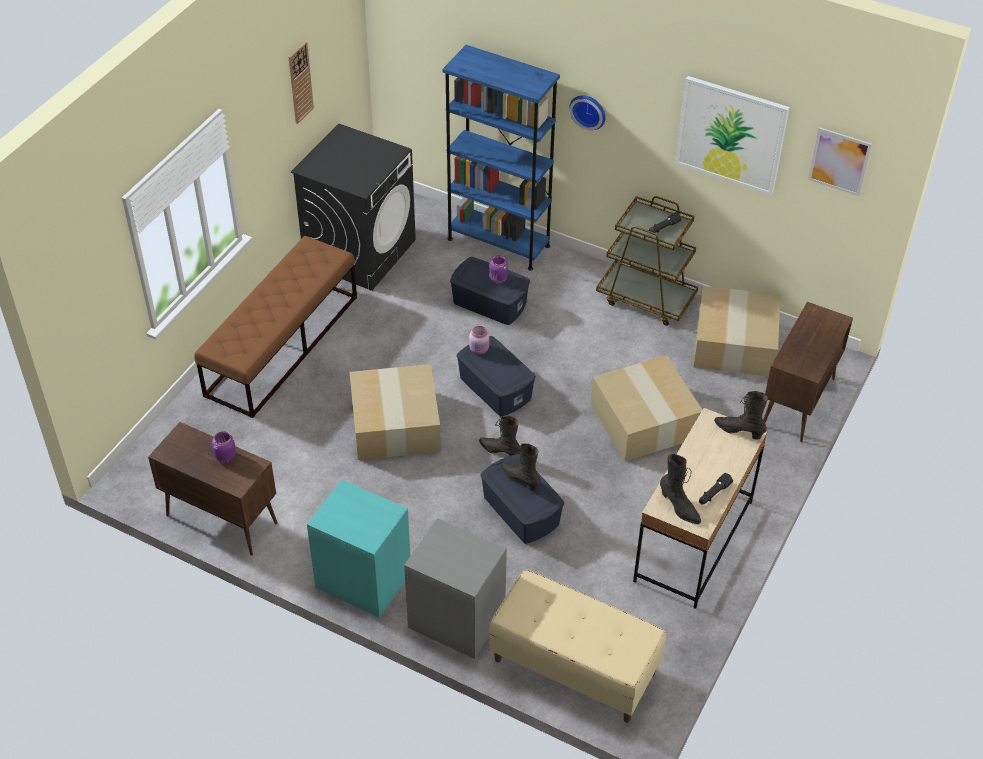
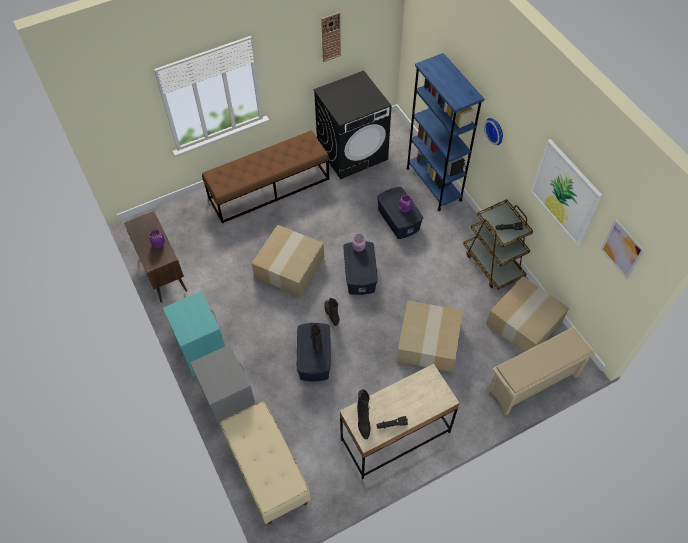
camera: 35 degrees right, 10 degrees up
(739, 431) = (442, 392): black boot -> none
(798, 403) = (532, 384): brown cabinet -> beige shoe rack

